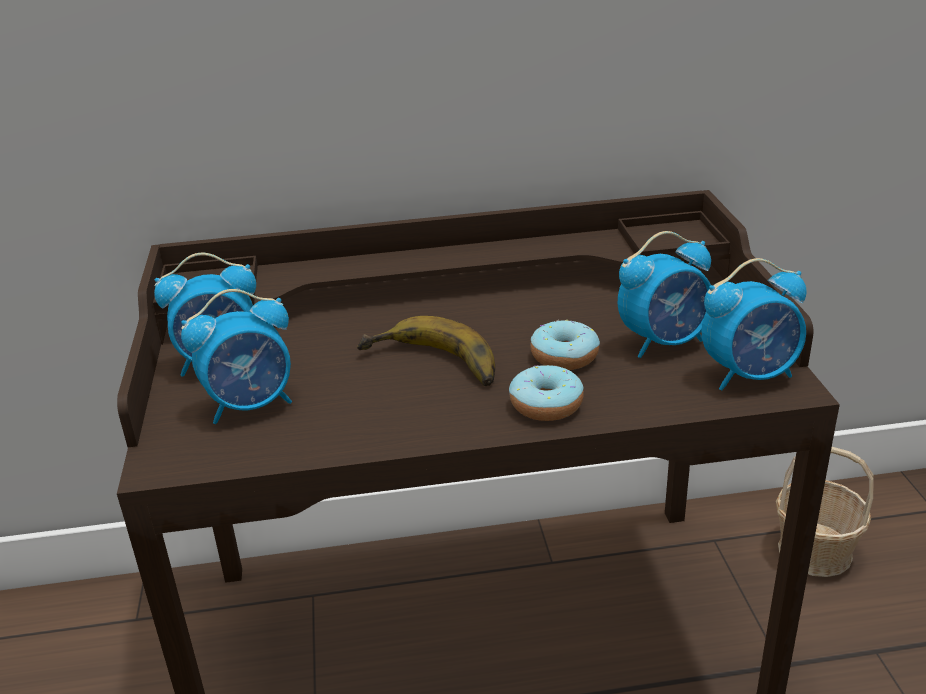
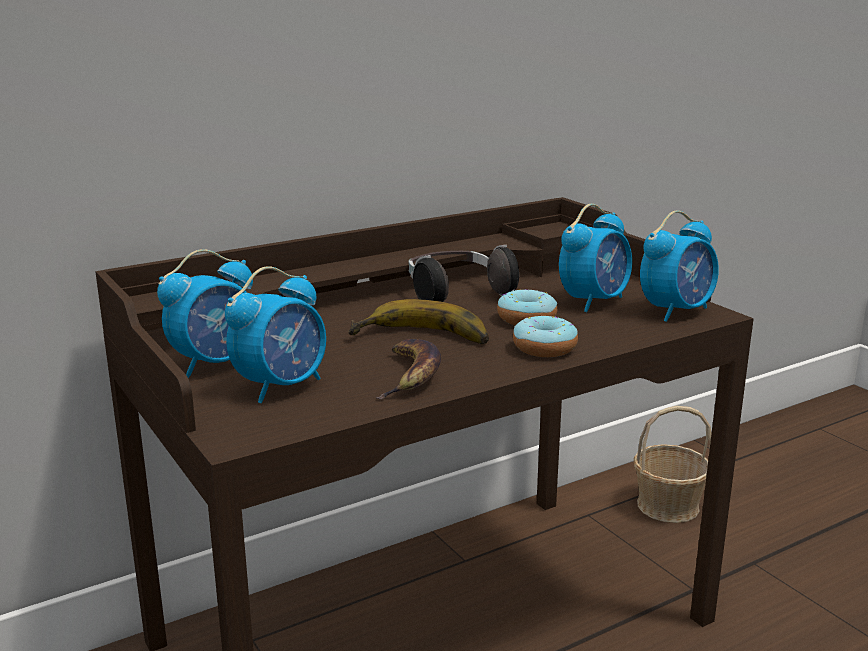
camera: 25 degrees left, 10 degrees down
(378, 416) = (410, 376): none -> banana
(520, 305) = (456, 294): none -> headphones

